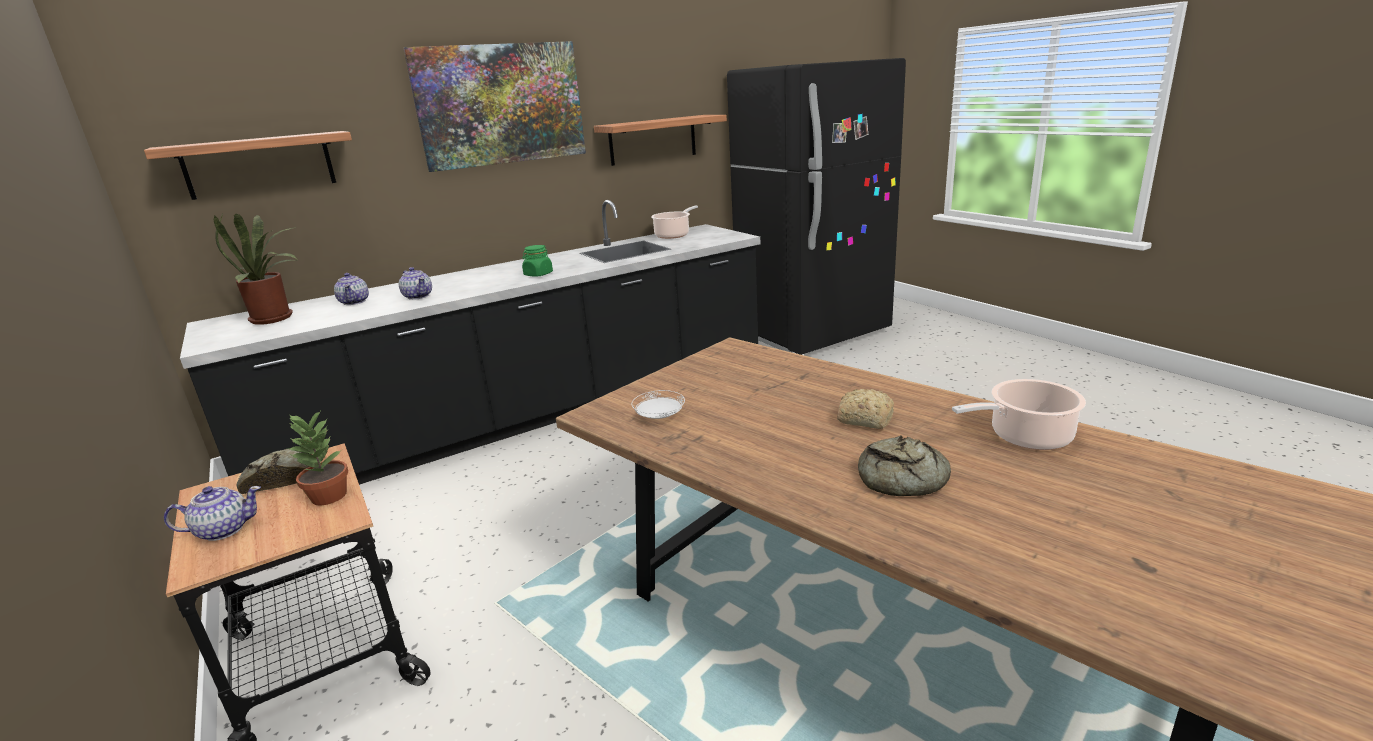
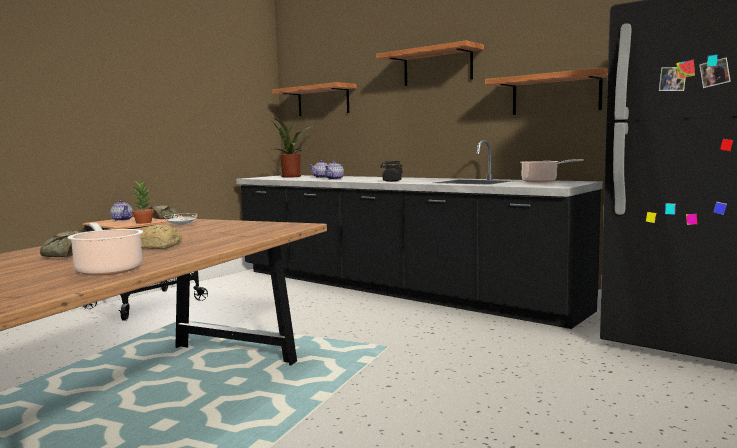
camera: 70 degrees right, 15 degrees down
(501, 105) = (437, 66): picture -> shelf
(538, 274) = (392, 181): green jar -> black jar

